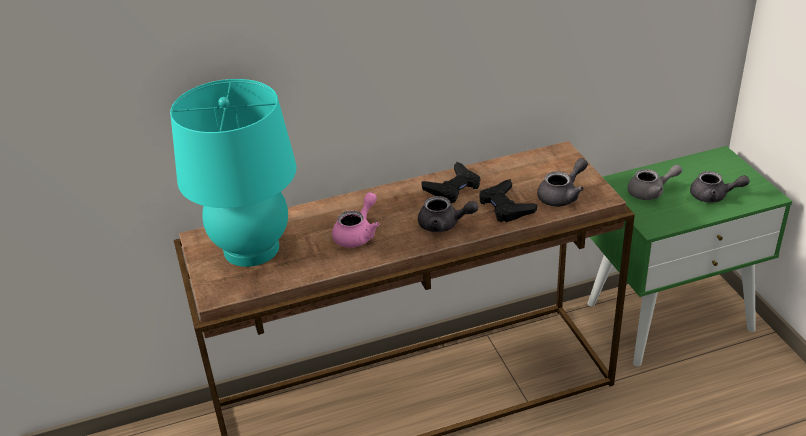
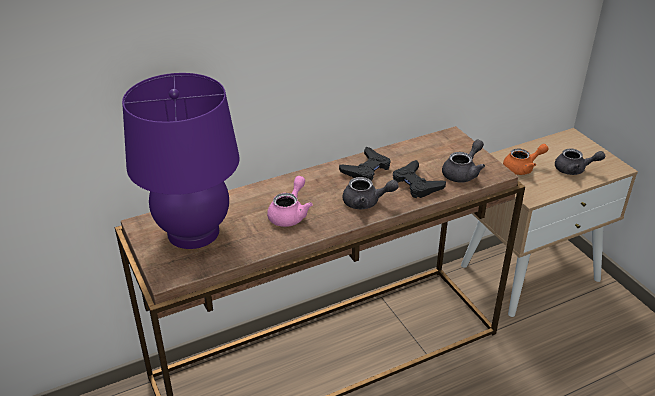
camera: 10 degrees left, 0 degrees up
(251, 249) = (193, 232): turquoise table lamp -> purple table lamp
(651, 192) = (522, 168): grey teapot -> orange teapot
(670, 315) = (530, 271): green nightstand -> beige nightstand

